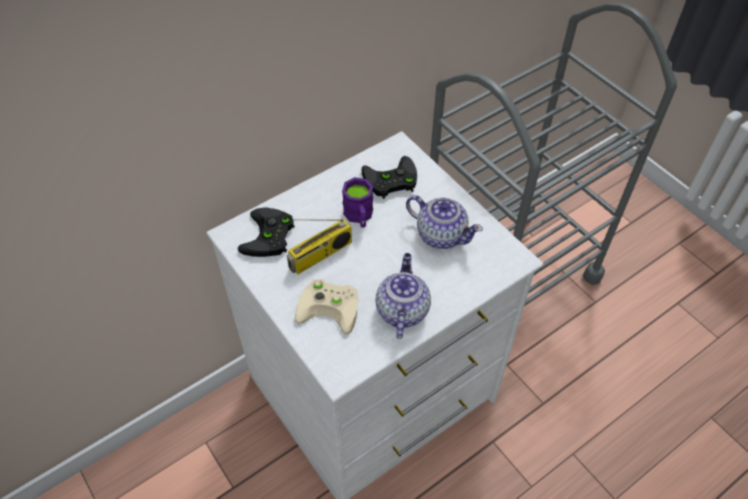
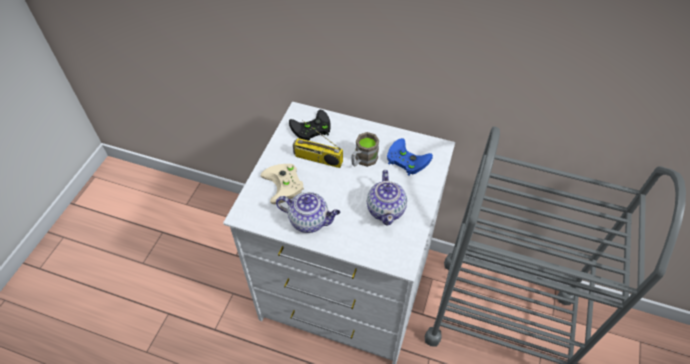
camera: 55 degrees right, 0 degrees up
(359, 216) = (363, 160): purple mug -> brown mug
(390, 181) = (405, 159): black game controller -> blue game controller
(401, 310) = (310, 220): teapot -> teapot turned 45 degrees clockwise

